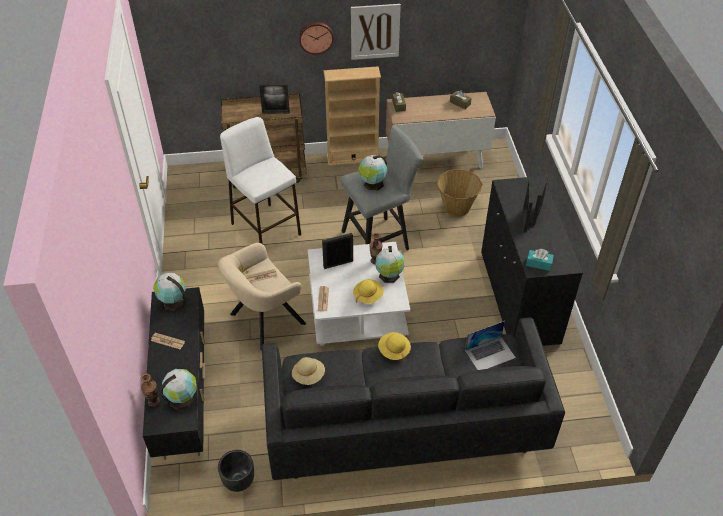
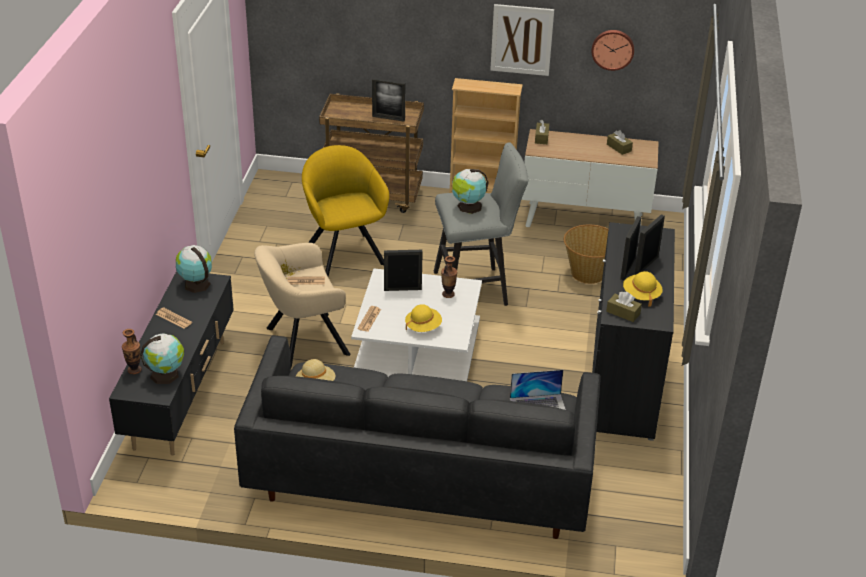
camera: 15 degrees right, 10 degrees down
(238, 482) = (206, 490): black planter -> none
(265, 229) = (344, 252): white stool -> yellow armchair
(316, 37) = (450, 35): wall clock -> wall clock (613, 49)
(389, 276) = (457, 312): globe -> none
(394, 351) = (425, 381): yellow hat -> yellow hat (641, 295)
(538, 264) = (623, 313): turquoise tissue box -> brown tissue box

